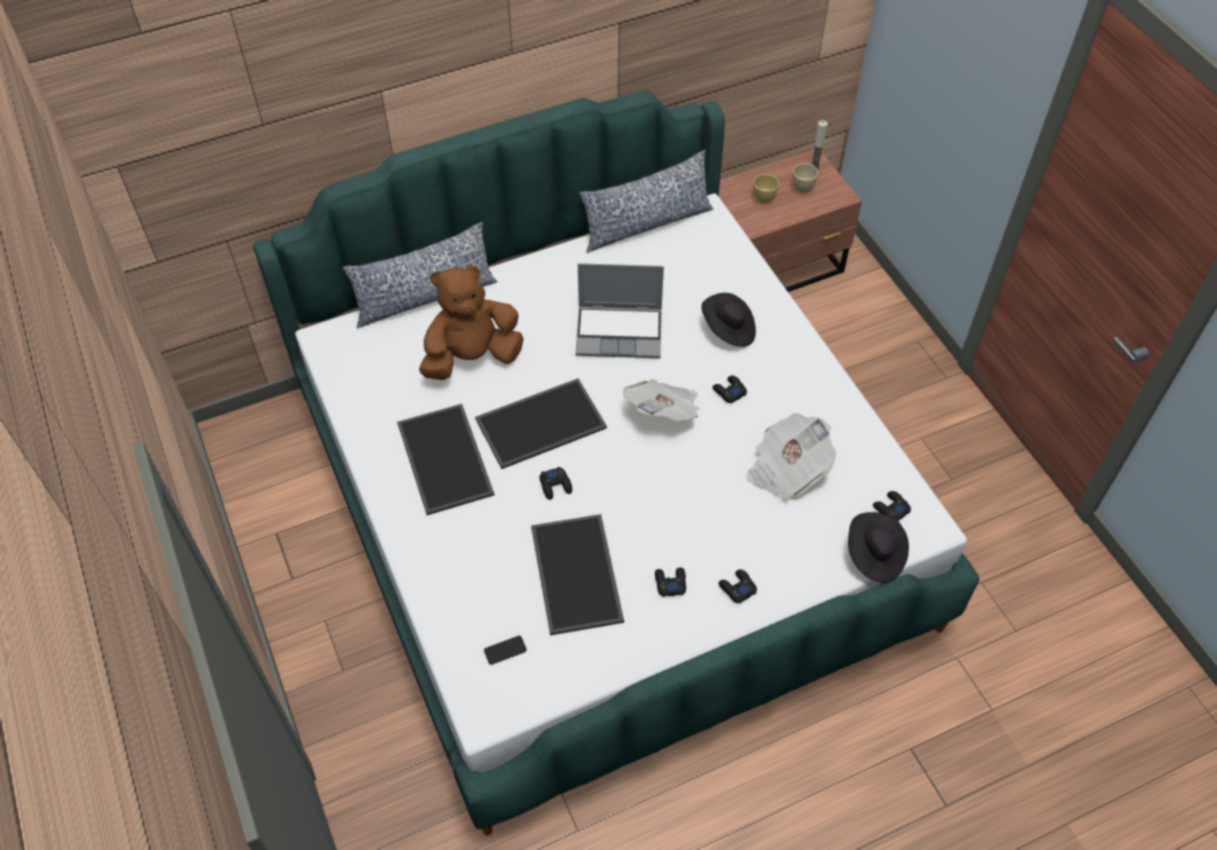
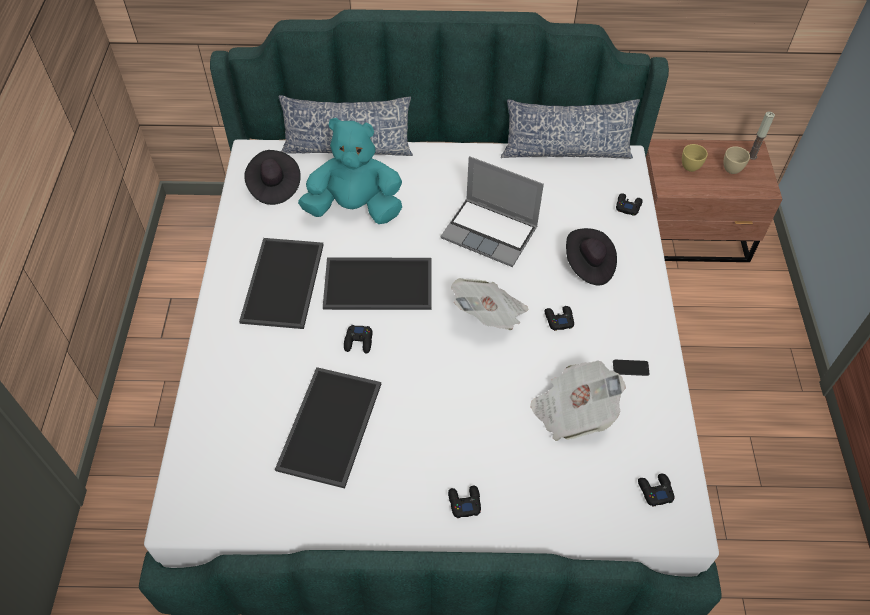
camera: 25 degrees right, 0 degrees up
(472, 357) = (355, 209): brown plush toy -> turquoise plush toy
(505, 650) = (230, 467): phone -> phone (630, 368)
(670, 583) = (406, 470): black game controller -> black game controller (627, 206)
(874, 556) = (613, 530): black hat -> black hat (274, 186)

